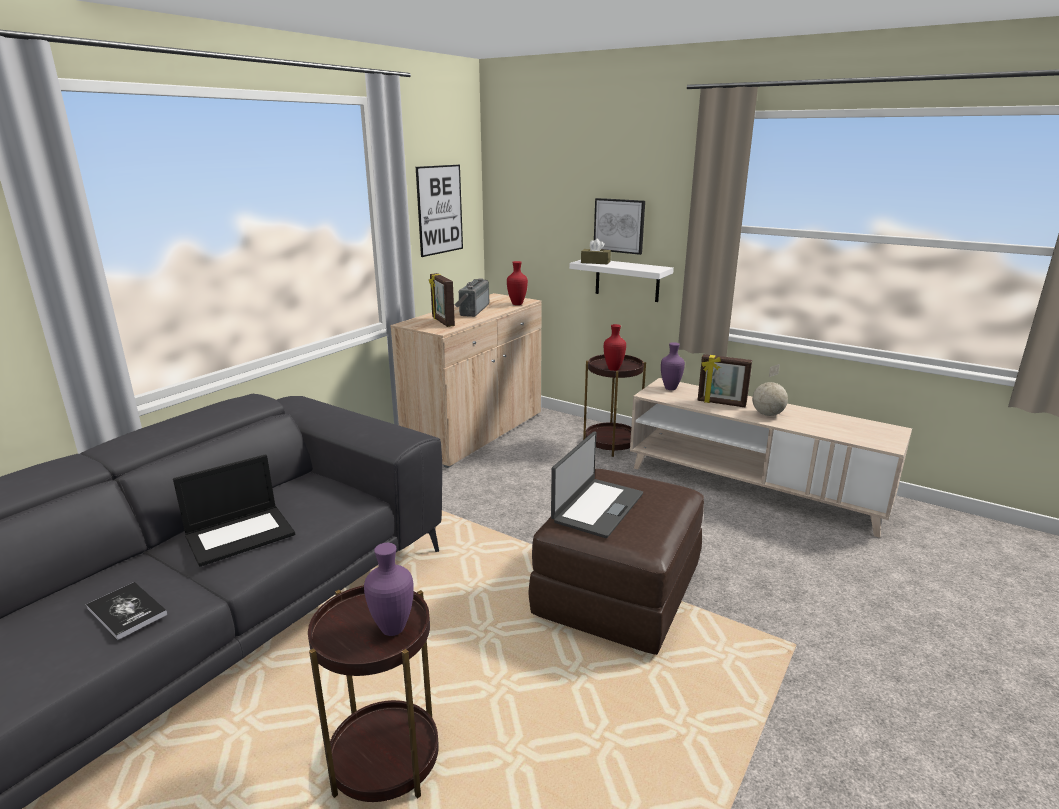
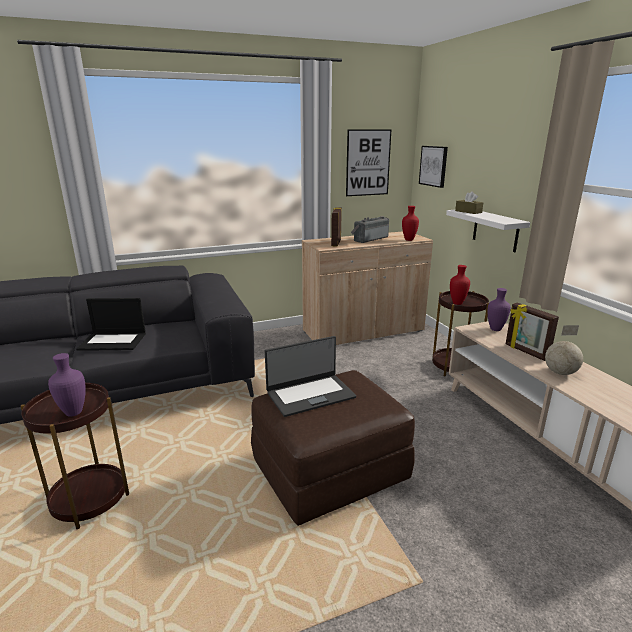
camera: 35 degrees right, 0 degrees up
(127, 611) = (26, 360): book -> none
(619, 225) = (495, 181): picture -> picture (433, 166)

